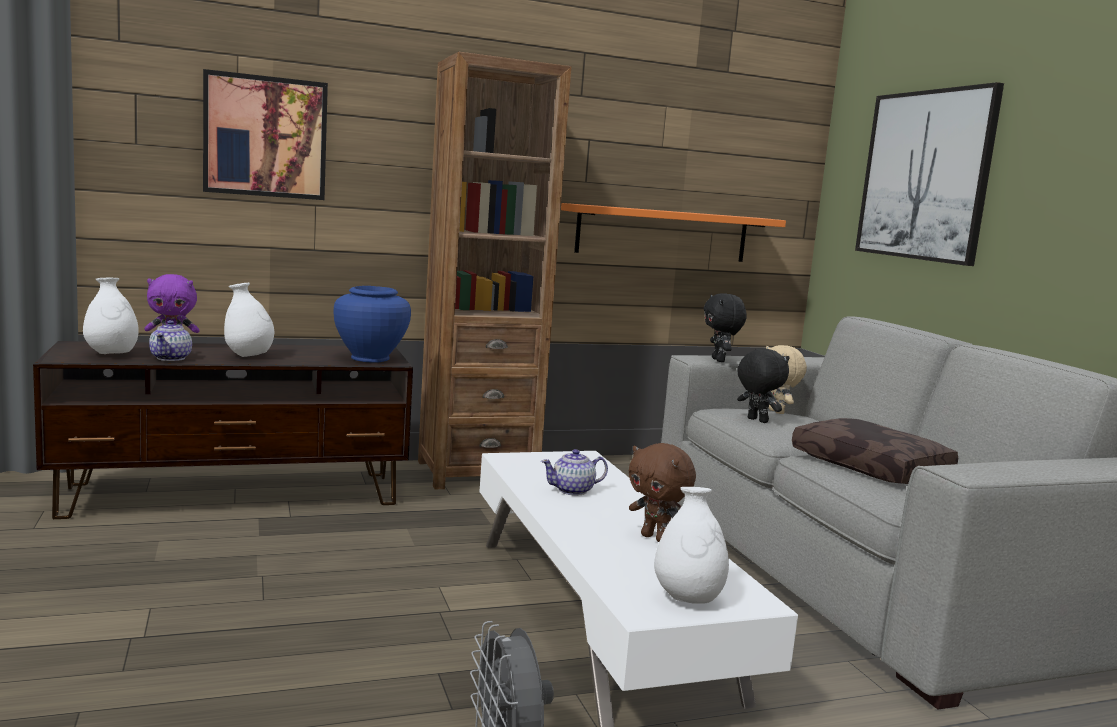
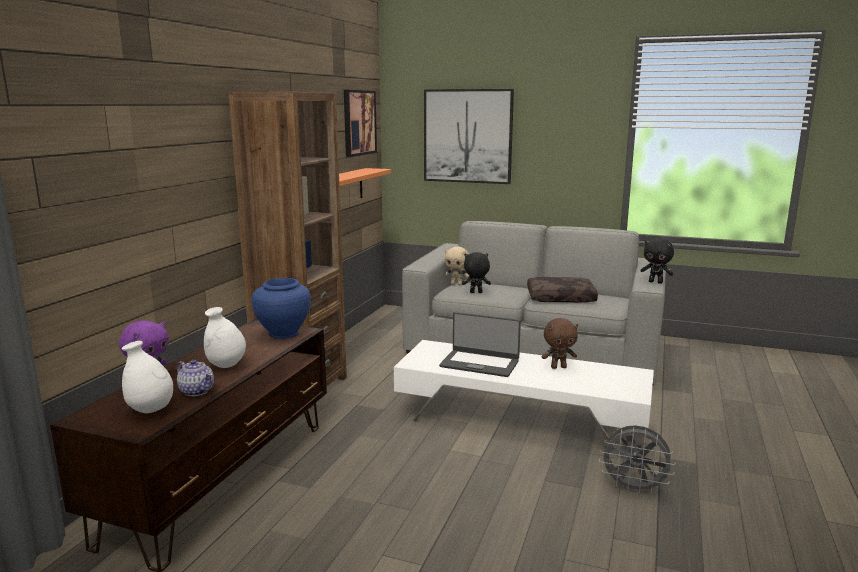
camera: 50 degrees left, 5 degrees up
(265, 137) = (136, 176): picture -> picture (359, 122)
(573, 490) = (479, 363): teapot -> laptop
(687, 599) = (628, 383): white vase -> none
(719, 360) = (429, 264): black plush toy -> black plush toy (656, 282)

